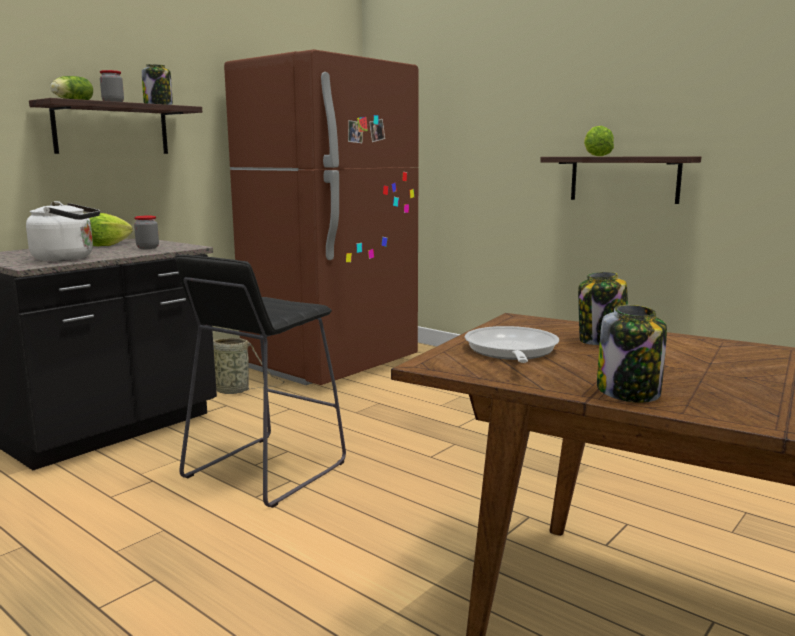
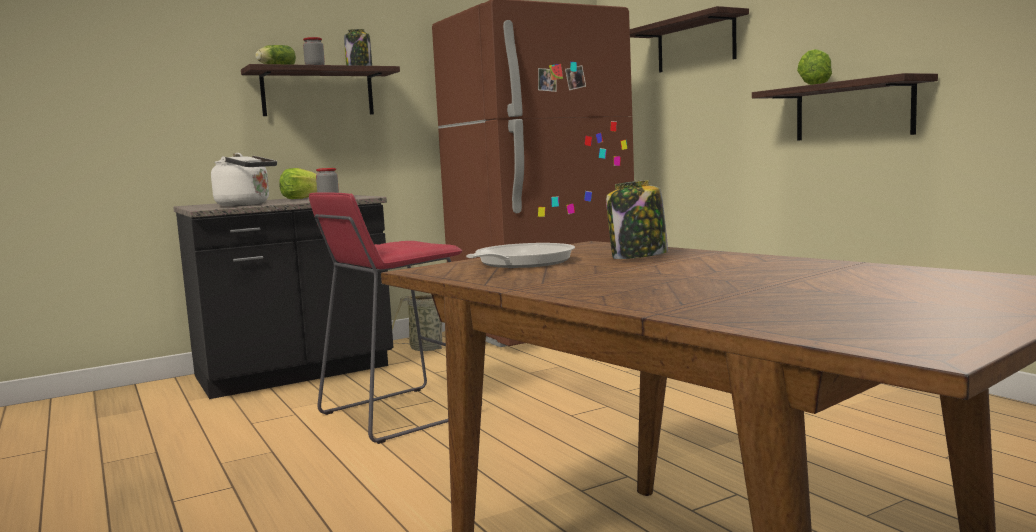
camera: 20 degrees right, 5 degrees down
(264, 470) = (398, 414): black stool -> red stool
(471, 104) = (695, 44): none -> shelf
(629, 392) = (563, 287): jar -> none

